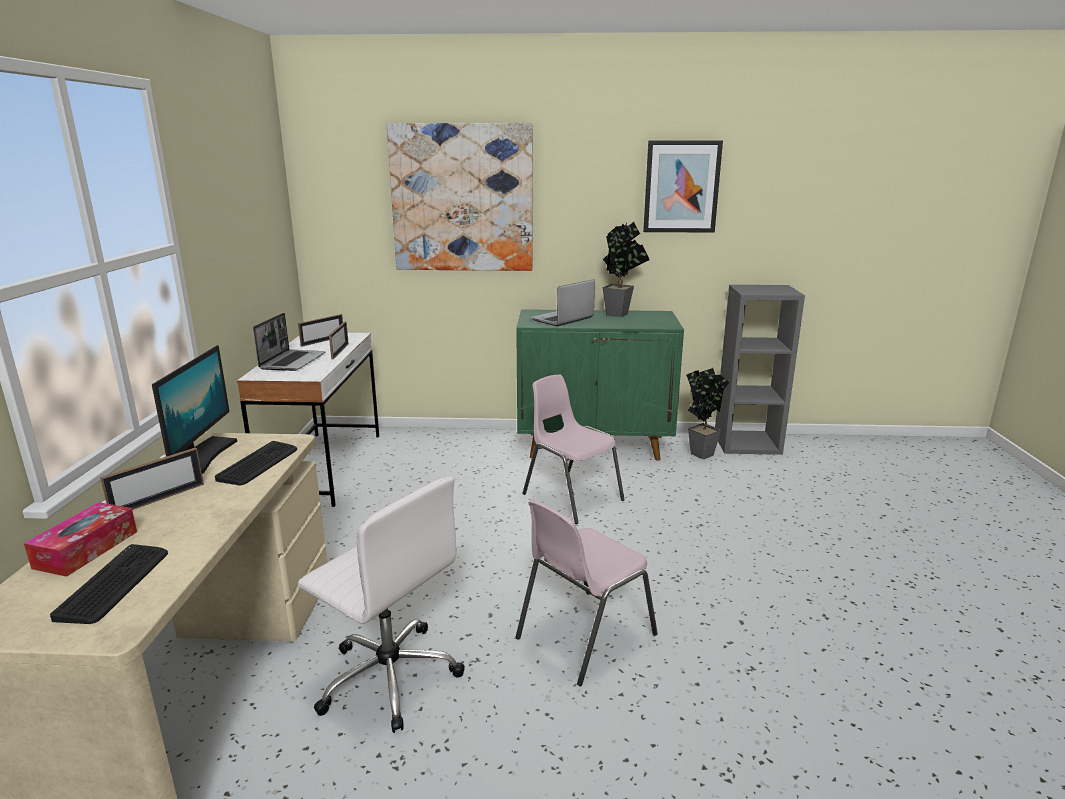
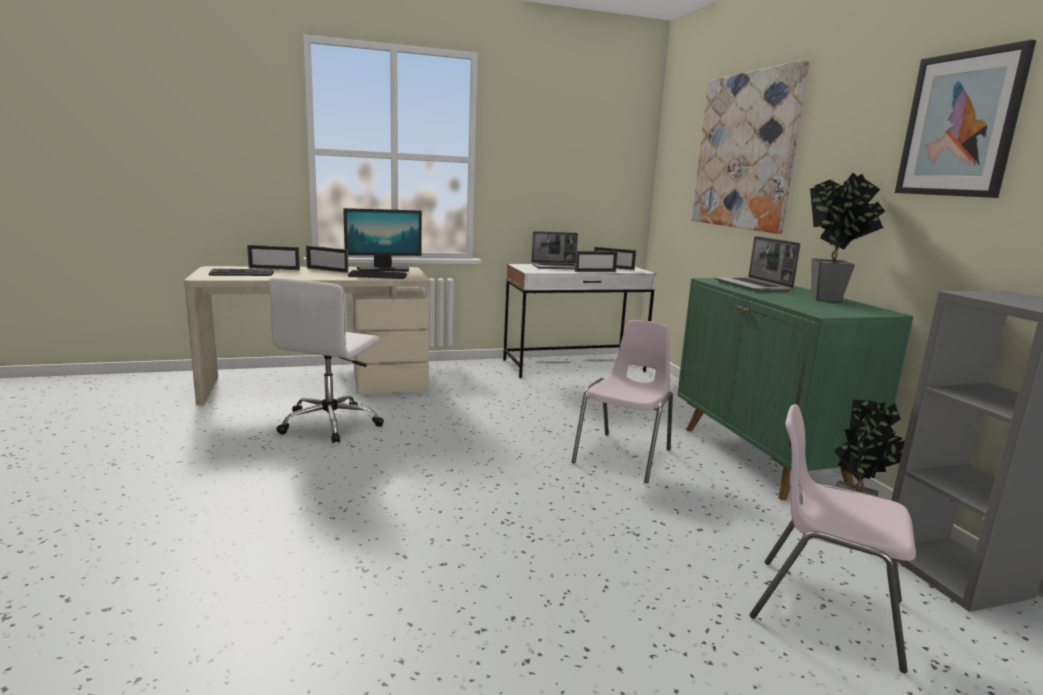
camera: 70 degrees right, 5 degrees down
(86, 549) = (274, 269): tissue box -> picture frame
(562, 319) = (753, 286): laptop -> laptop turned 135 degrees counterclockwise
(583, 636) = (391, 481): pink chair -> pink chair (824, 608)

